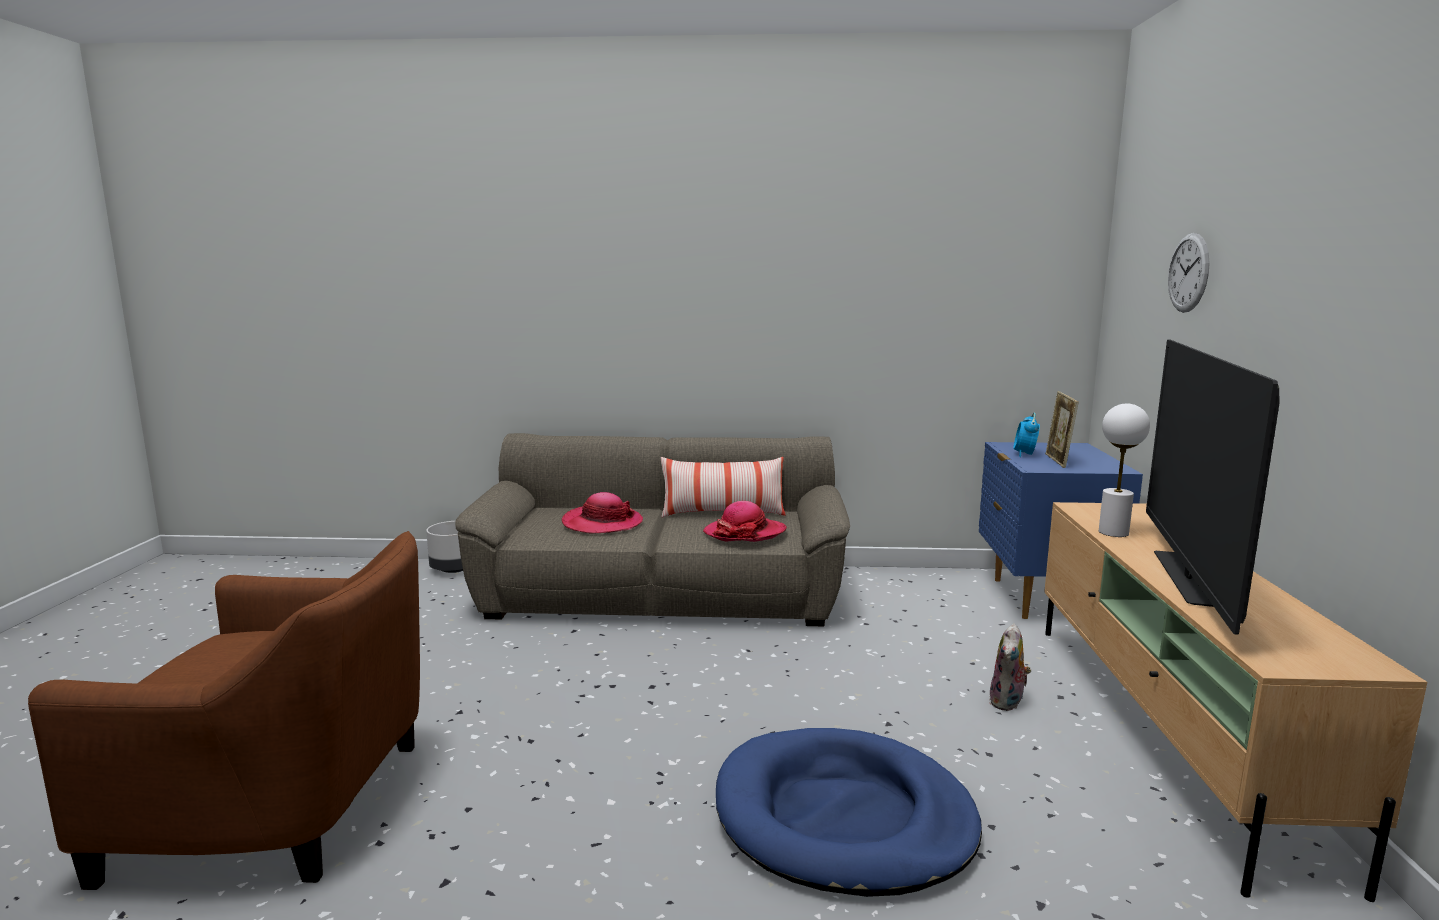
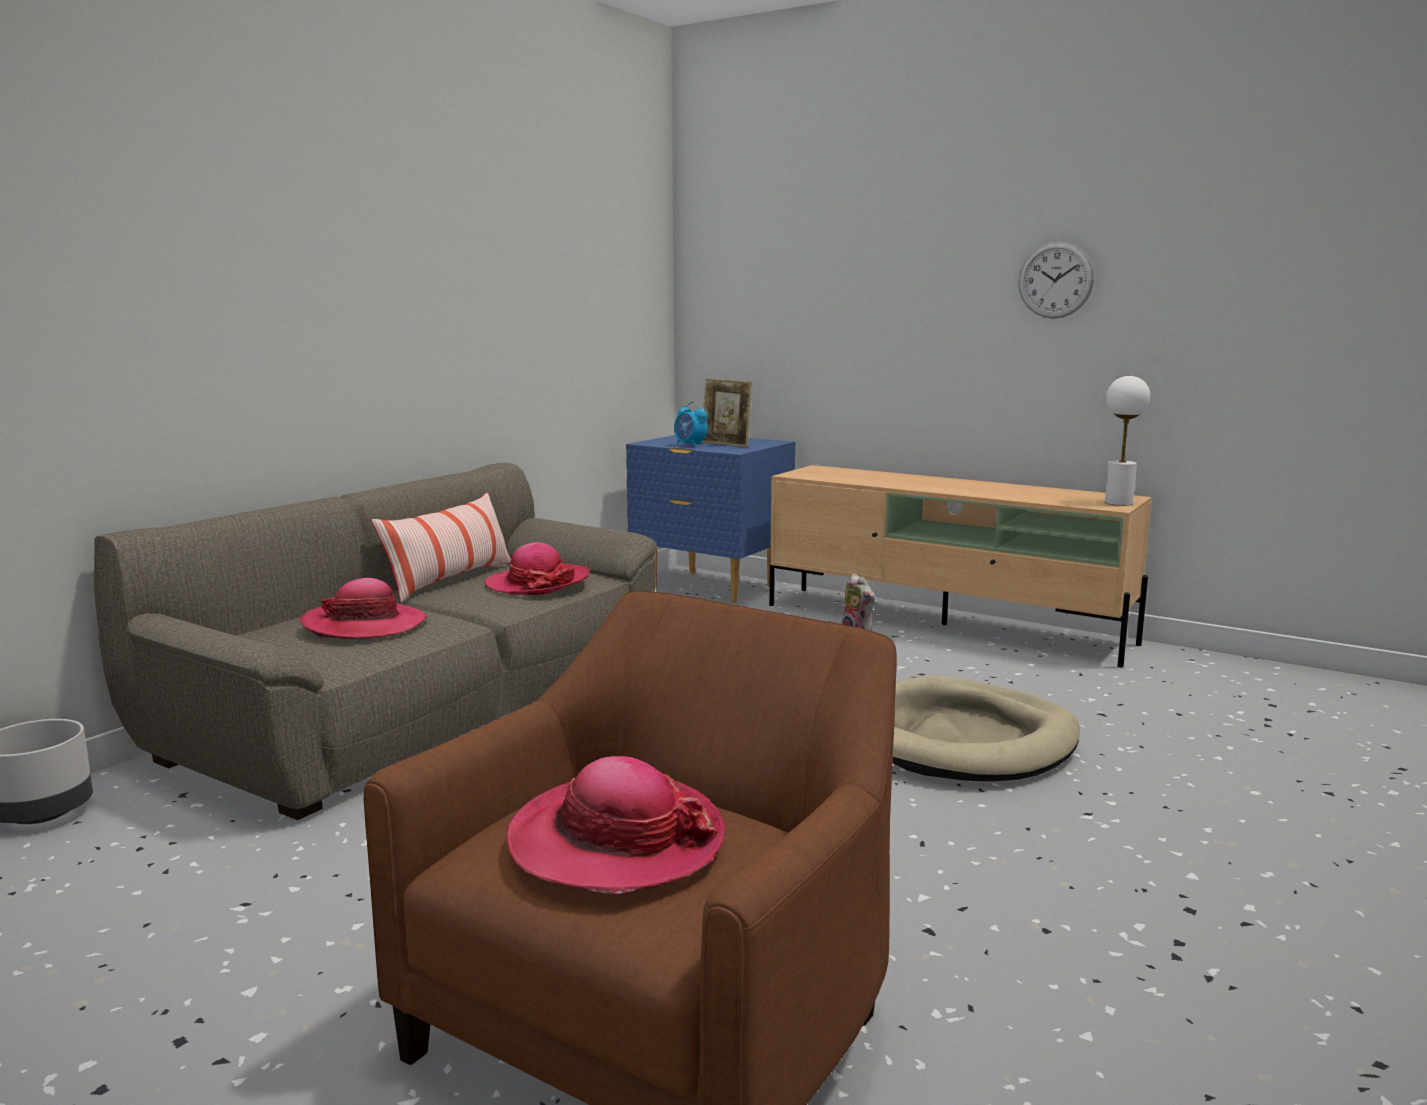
camera: 60 degrees left, 0 degrees up
(223, 660) = (616, 841): none -> hat
(843, 818) = (963, 740): blue dog bed -> beige dog bed
(1113, 532) = (863, 481): white table lamp -> white table lamp (1118, 503)
(1185, 578) = (970, 490): television -> none
(1188, 273) = (824, 259): wall clock -> wall clock (1055, 280)

